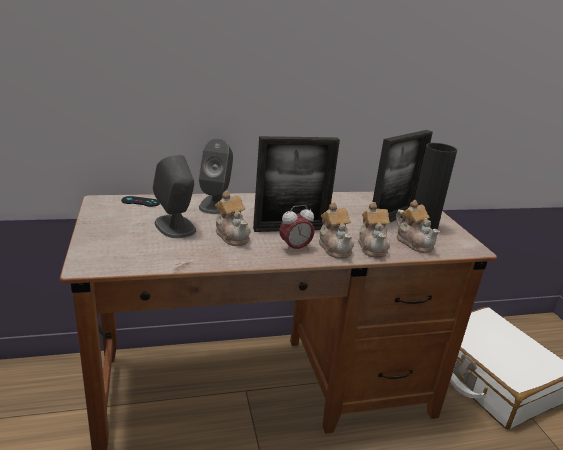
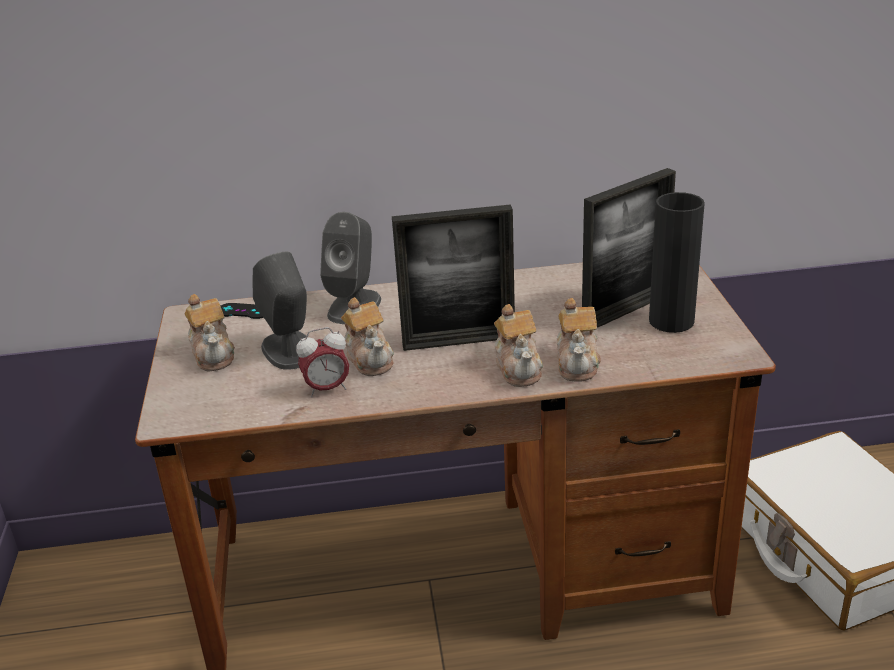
camera: 10 degrees right, 5 degrees up
(295, 248) = (458, 375): alarm clock -> alarm clock (327, 389)
(414, 242) = (646, 351): teapot -> teapot (214, 354)

